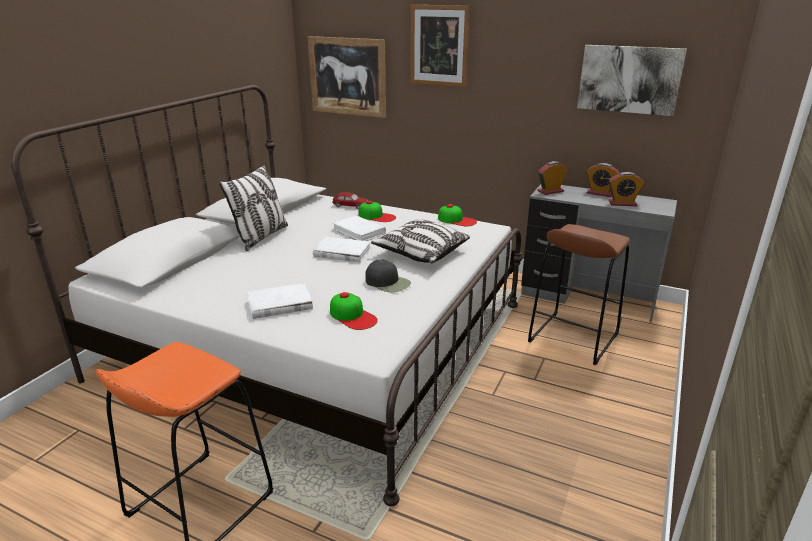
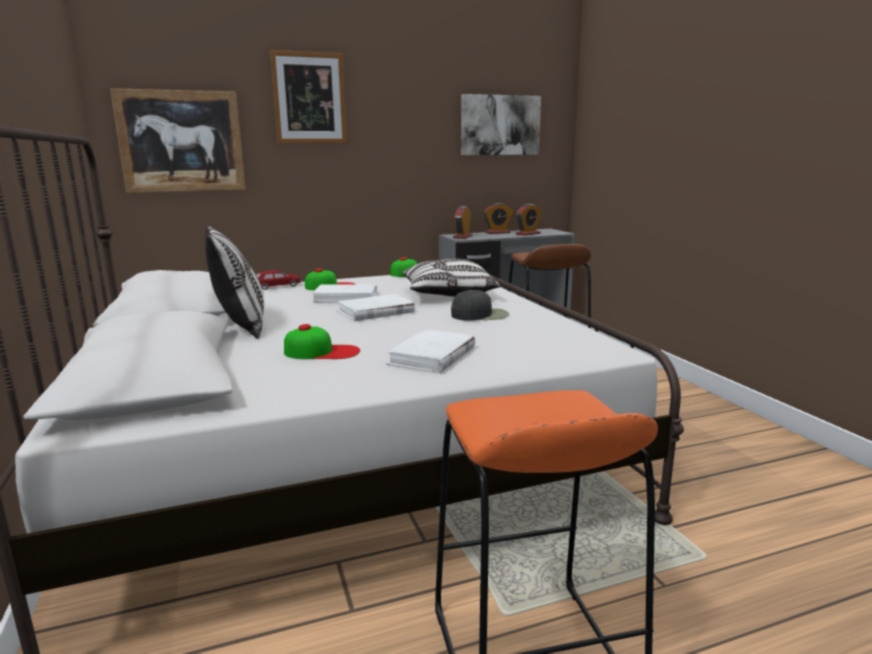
camera: 45 degrees left, 10 degrees down
(352, 316) = (522, 339): cap -> cap (322, 352)

